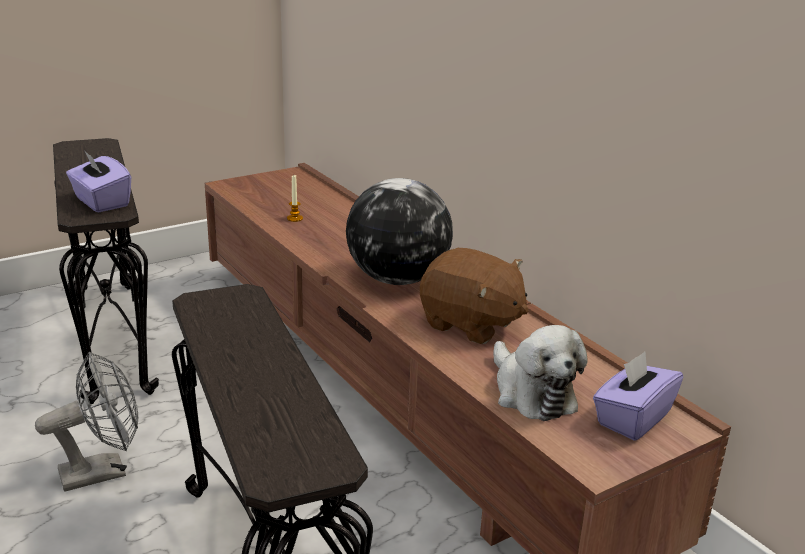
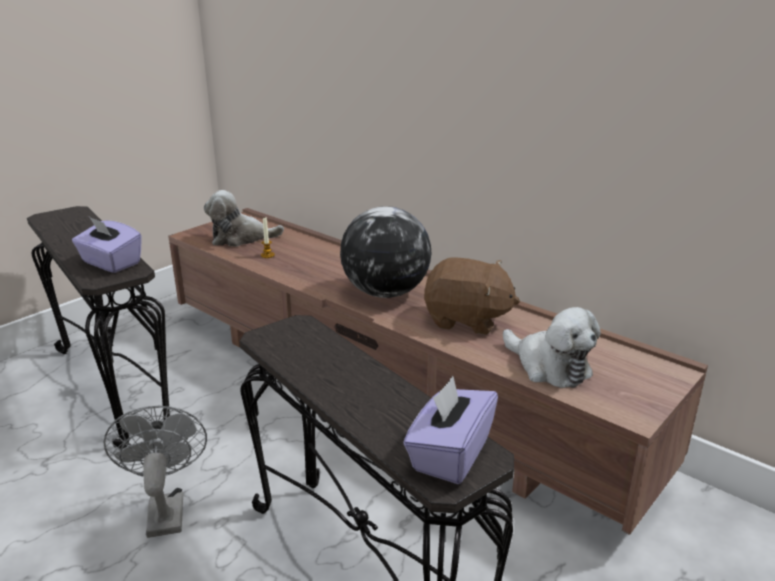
camera: 15 degrees left, 0 degrees up
(103, 471) = (165, 509): grey fan -> grey fan turned 60 degrees counterclockwise
(277, 196) = (240, 238): none -> plush toy
(632, 418) = (635, 372): purple tissue box -> purple tissue box (449, 454)

